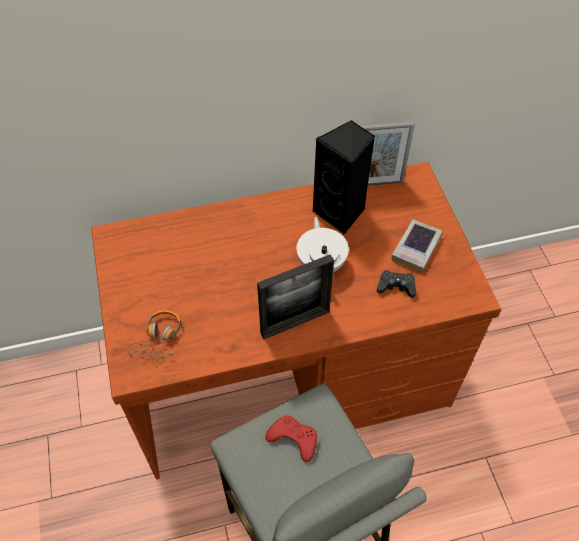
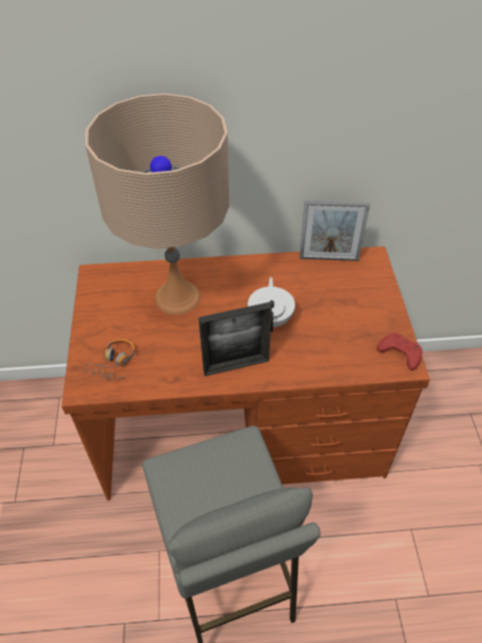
camera: 10 degrees right, 5 degrees down
(213, 251) = (177, 297): none -> beige table lamp
(293, 439) = (216, 469): red game controller -> red game controller (400, 352)
(341, 213) = (297, 279): black speaker -> none
(396, 286) = (334, 347): black game controller -> none
(416, 248) = (360, 317): book -> none

